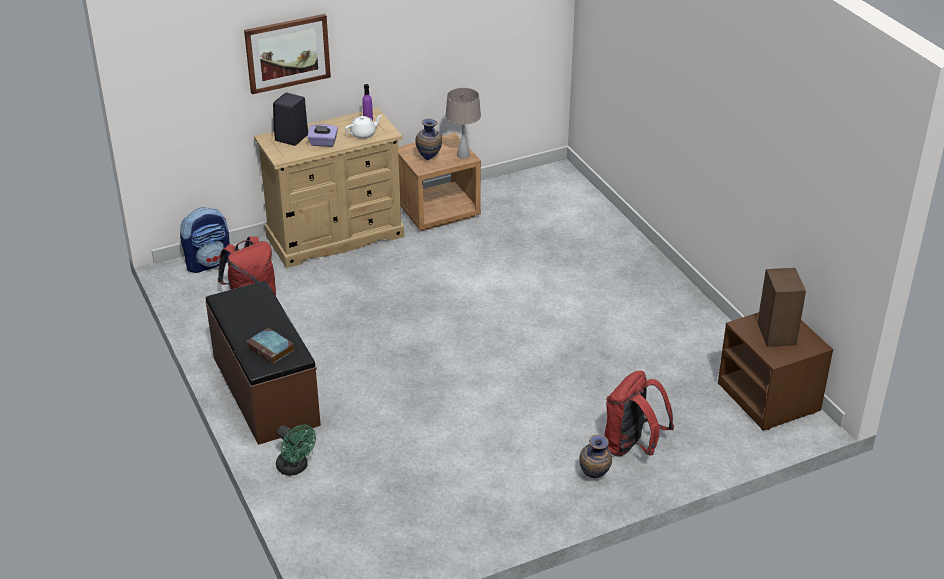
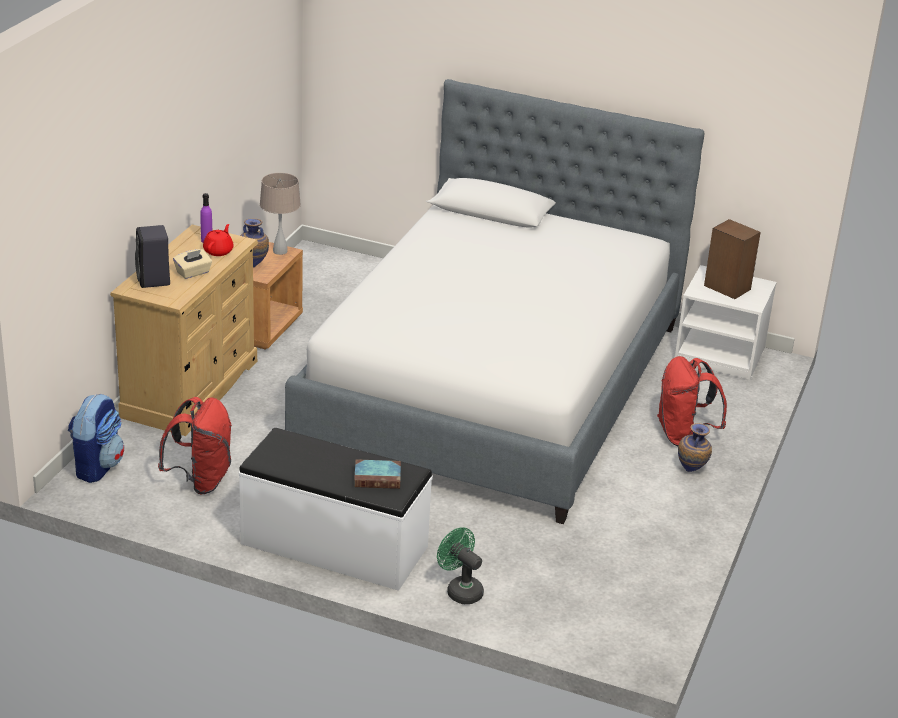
camera: 45 degrees left, 5 degrees down
(264, 391) = (333, 546): brown bench -> white bench
(287, 53) = (130, 179): picture -> none
(295, 468) = (460, 590): green fan -> green fan turned 135 degrees counterclockwise
(323, 143) = (193, 273): purple tissue box -> beige tissue box
(363, 134) = (218, 251): white teapot -> red teapot
(543, 332) = (494, 385): none -> bed
(770, 397) = (720, 355): brown nightstand -> white nightstand

